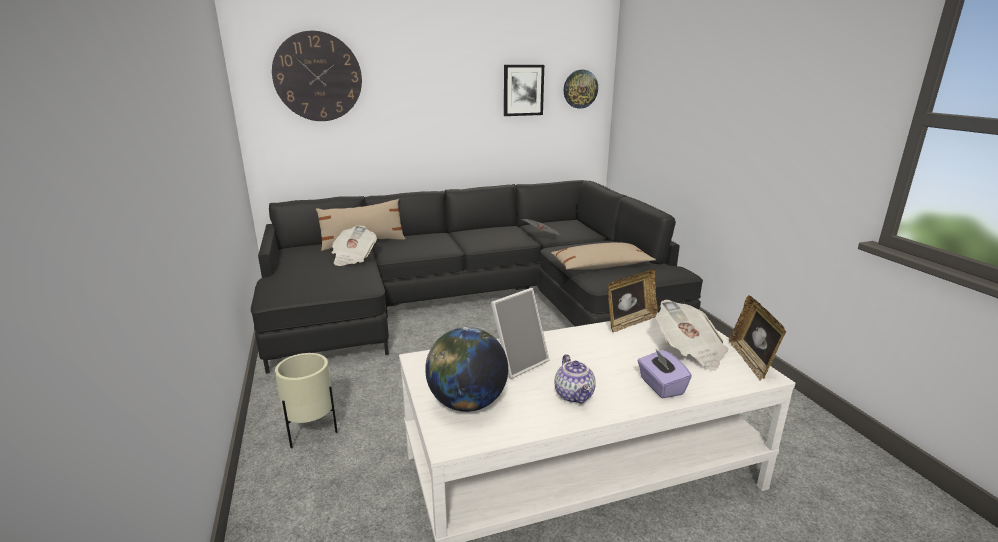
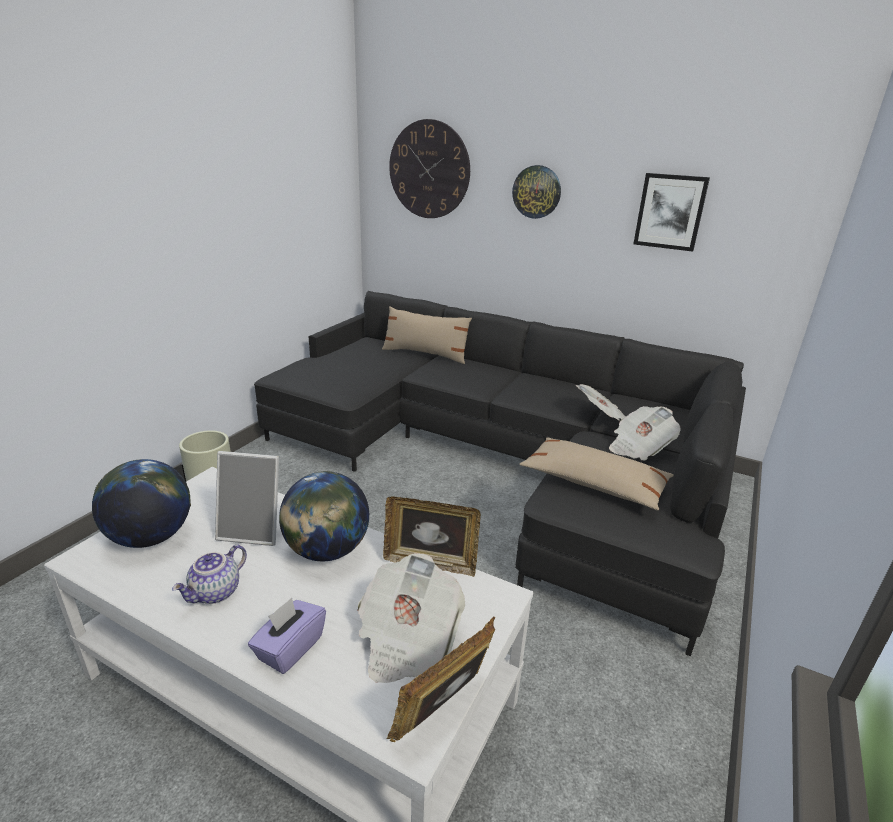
camera: 45 degrees right, 5 degrees up
(353, 258) = (388, 365): newspaper -> newspaper (639, 447)
(578, 346) = (327, 551): none -> globe
(580, 89) = (770, 221): wall clock -> wall clock (536, 192)

